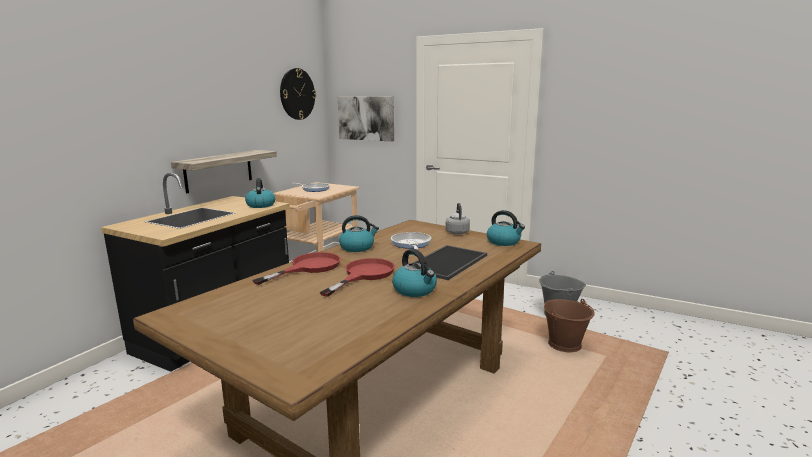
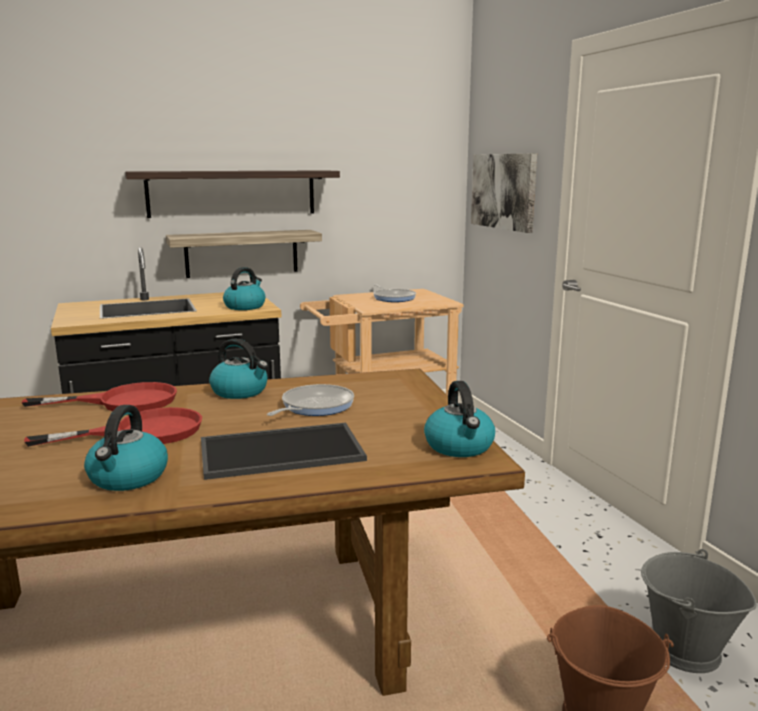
camera: 40 degrees right, 0 degrees up
(210, 127) = (232, 193): none -> shelf
(297, 94) = (400, 150): wall clock -> none
(457, 232) = (430, 407): grey kettle -> none

